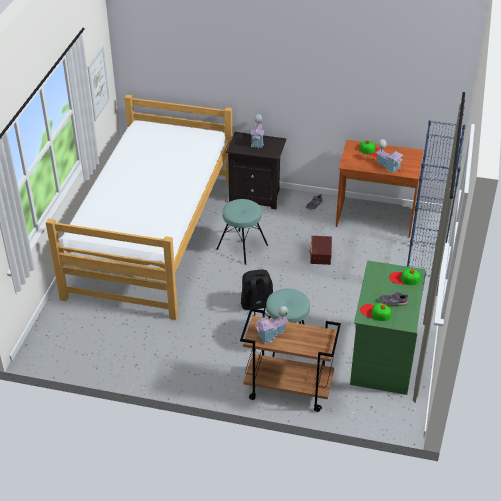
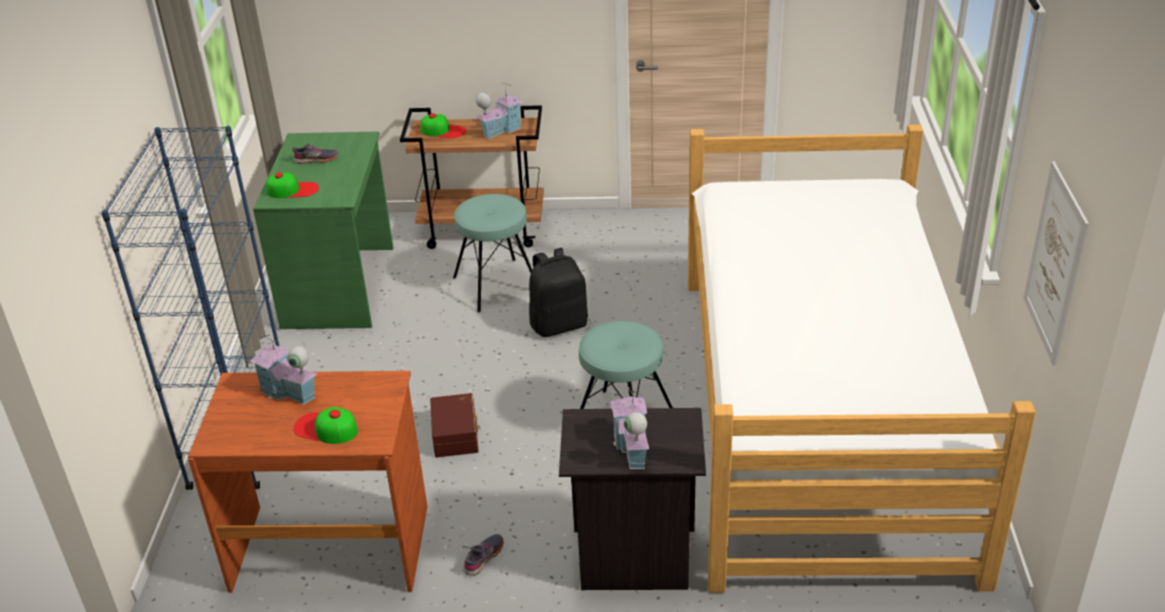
camera: 170 degrees right, 5 degrees down
(375, 312) = (346, 144): cap -> cap (443, 130)

